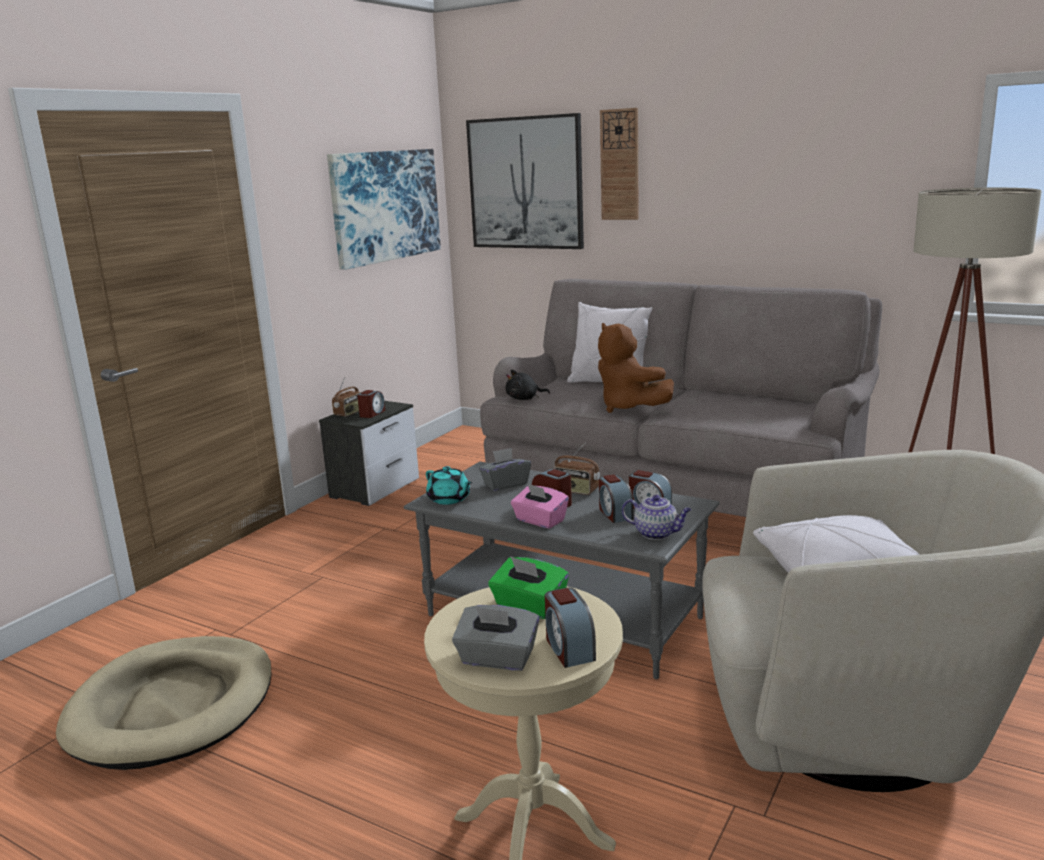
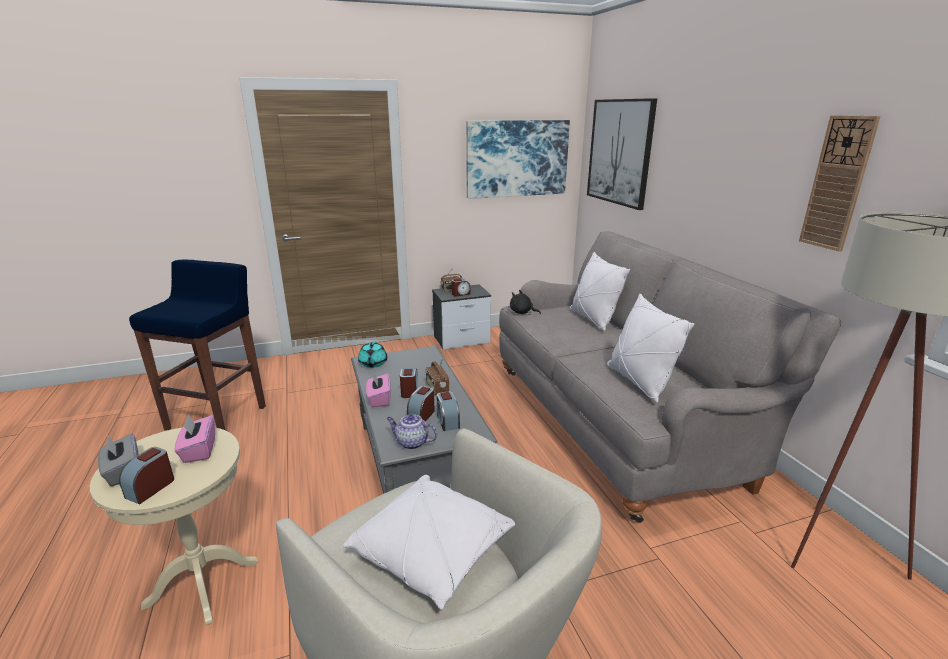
camera: 40 degrees right, 5 degrees up
(173, 707) = (218, 417): beige dog bed -> blue stool
(505, 484) = (414, 367): grey tissue box -> none
(529, 606) = (199, 450): green tissue box -> pink tissue box
(620, 165) = (674, 145): wall clock -> wall clock (837, 183)
(628, 407) = (567, 342): brown plush toy -> none
(657, 533) = (411, 443): teapot -> teapot turned 135 degrees clockwise
(755, 412) = (639, 382): none -> white pillow

